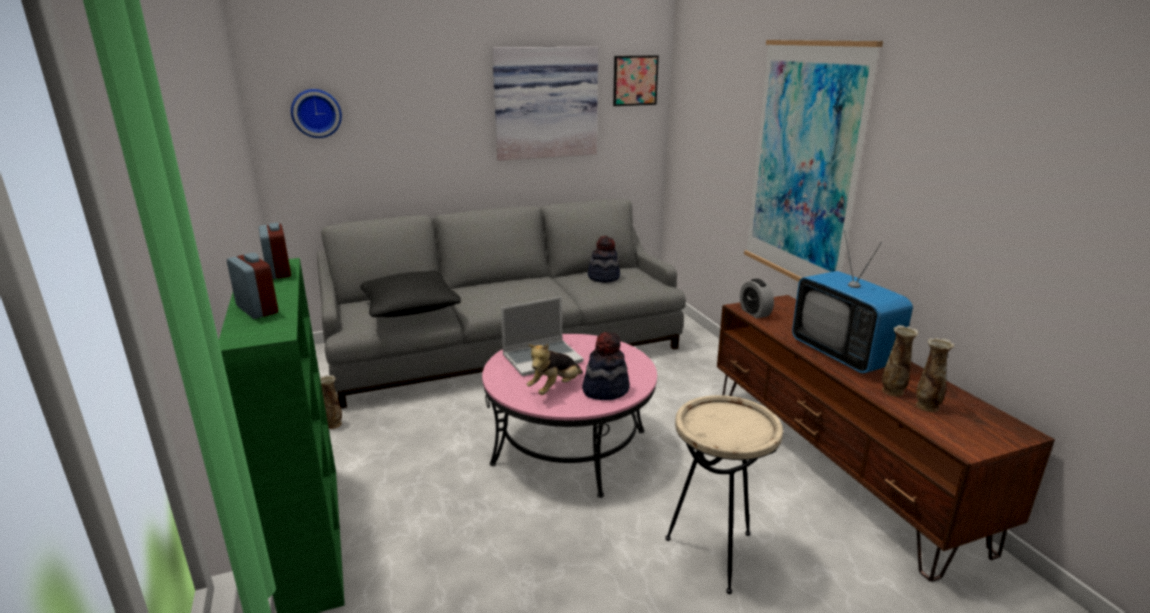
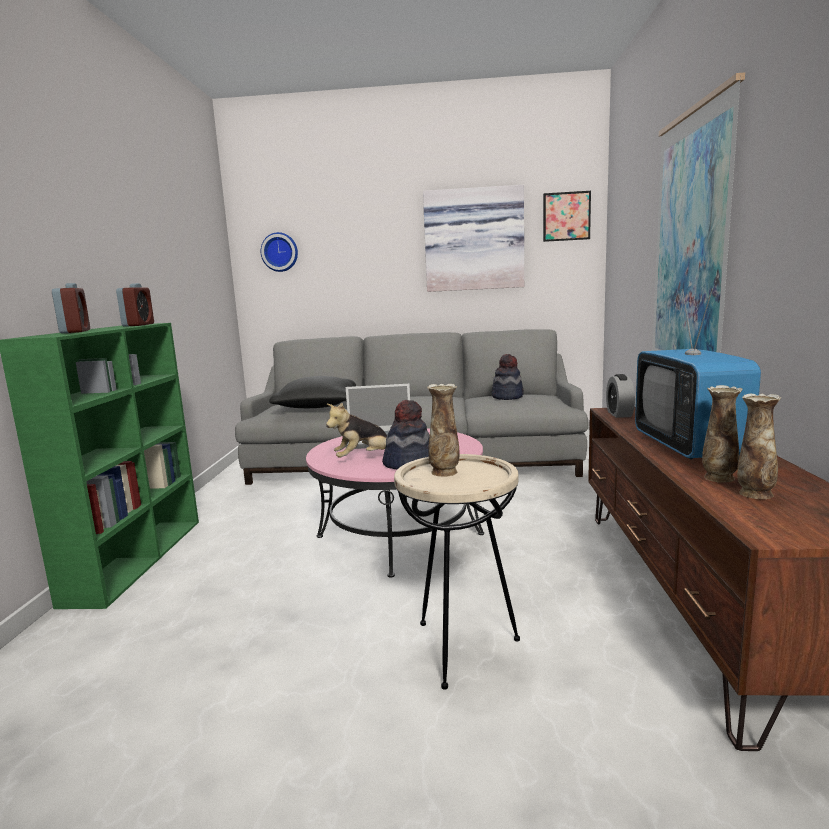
camera: 25 degrees right, 10 degrees down
(333, 424) = (230, 493): vase -> vase (444, 472)

